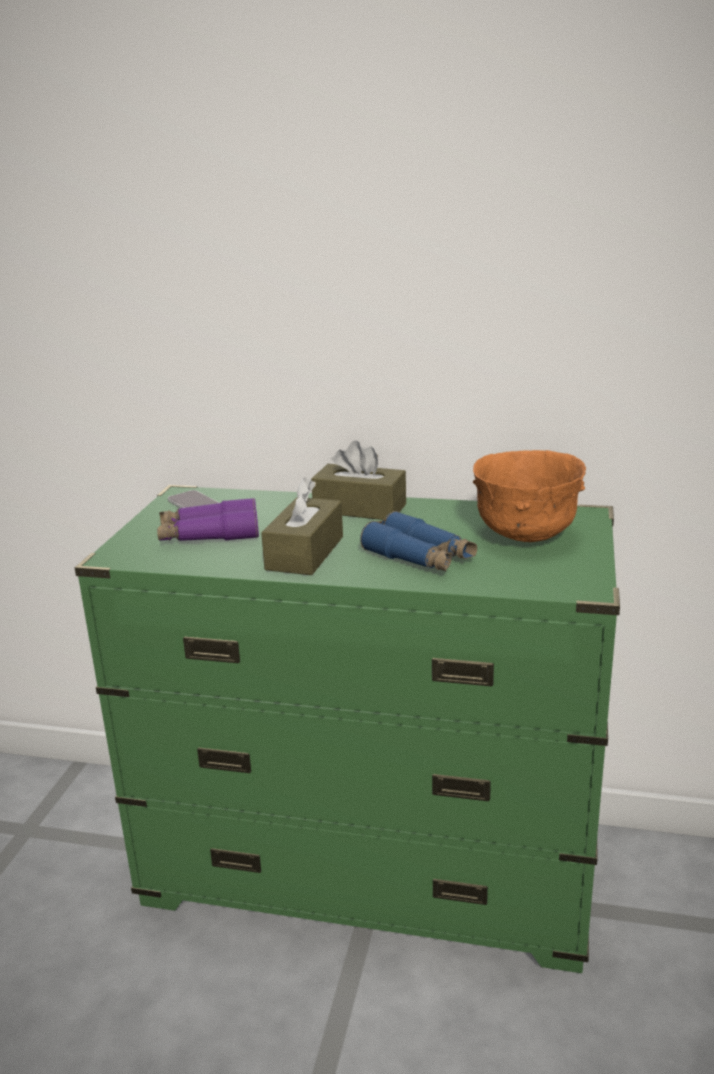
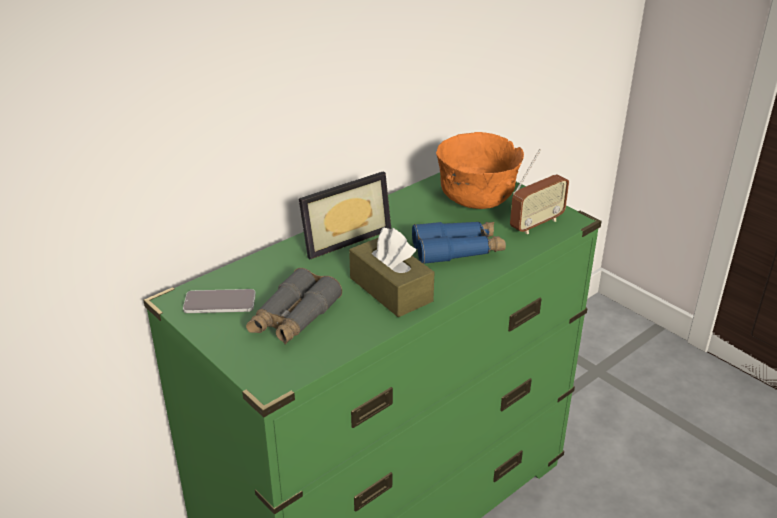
camera: 55 degrees left, 10 degrees up
(209, 535) = (294, 318): purple binoculars -> grey binoculars
(359, 508) = (342, 237): brown tissue box -> picture frame
(540, 575) = (536, 224): none -> radio

